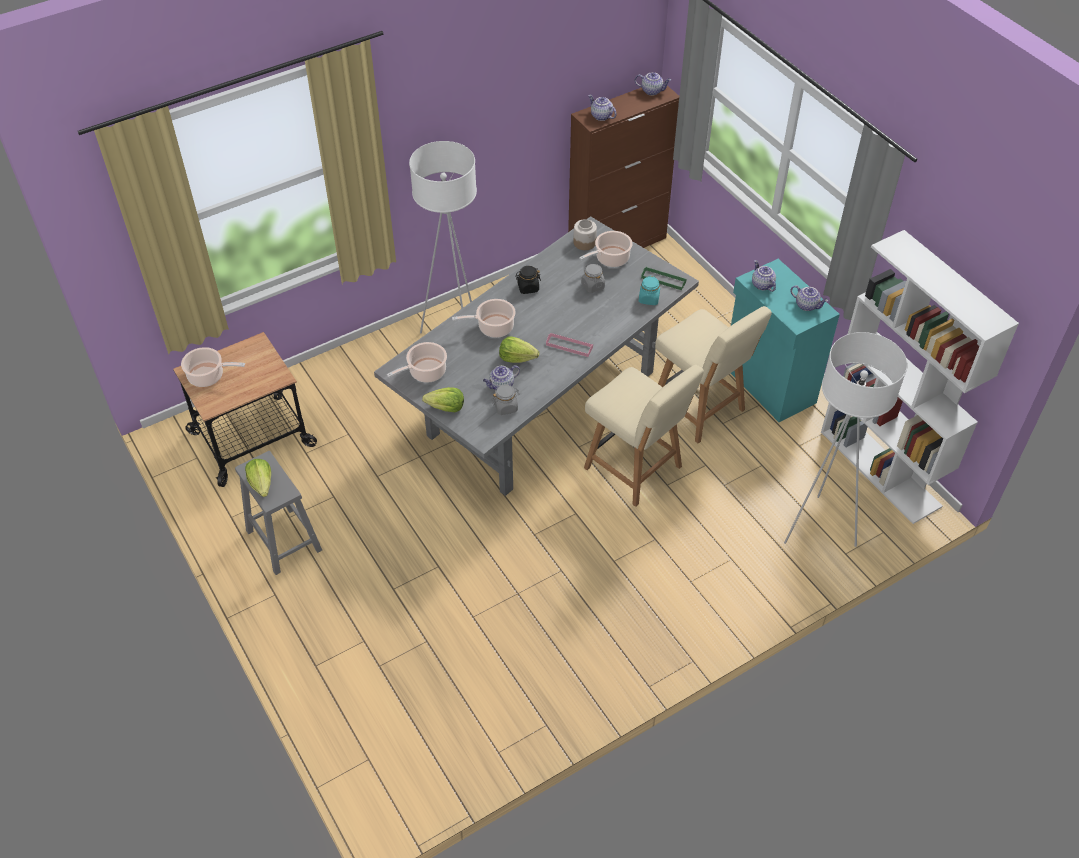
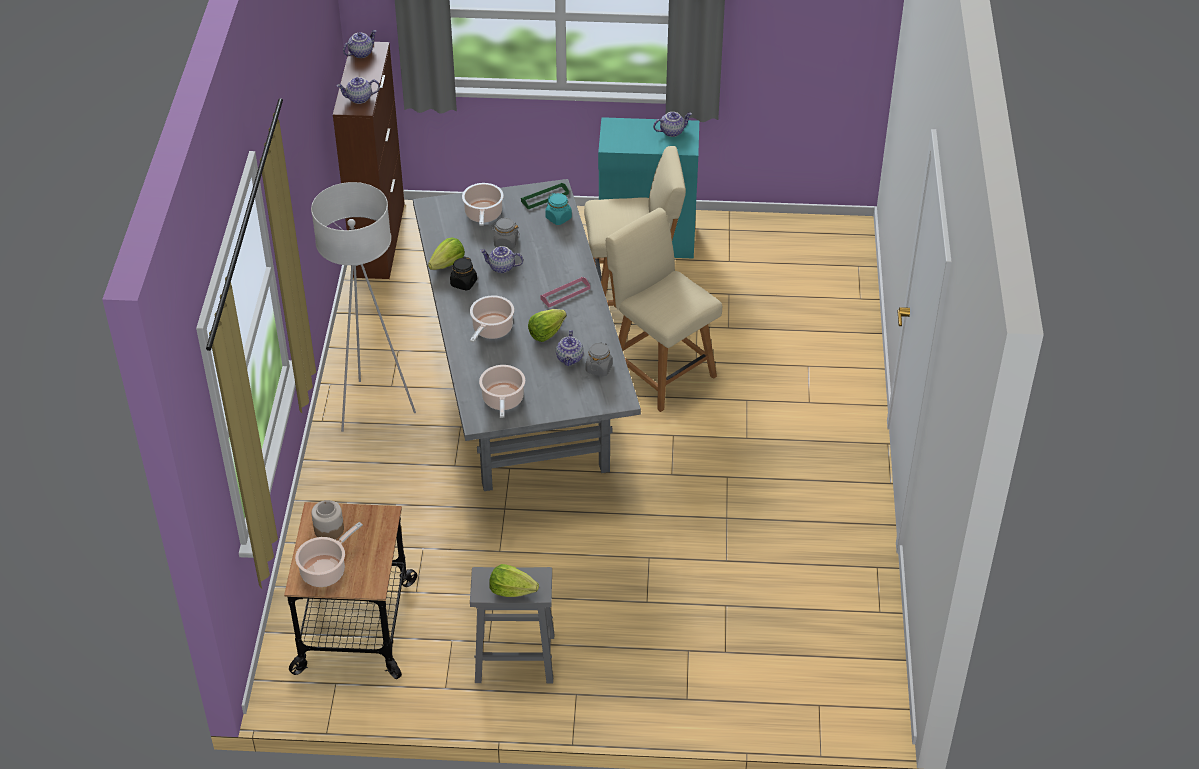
camera: 55 degrees left, 5 degrees down
(446, 408) = (562, 407): lettuce -> lettuce (448, 264)
(584, 242) = (444, 219): jar -> jar (329, 529)
(635, 469) = (660, 371): beige chair -> beige chair turned 120 degrees counterclockwise
(762, 285) = (622, 142): teapot -> teapot (501, 268)
(818, 528) = (822, 299): white floor lamp -> none
(881, 469) = (796, 230): white bookcase -> none

